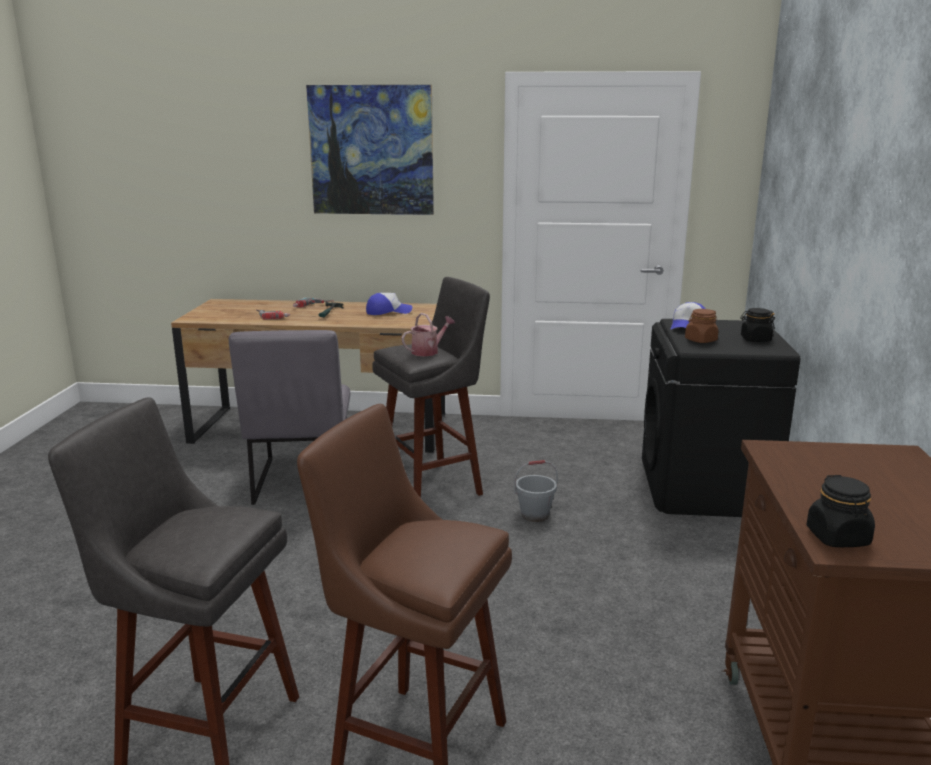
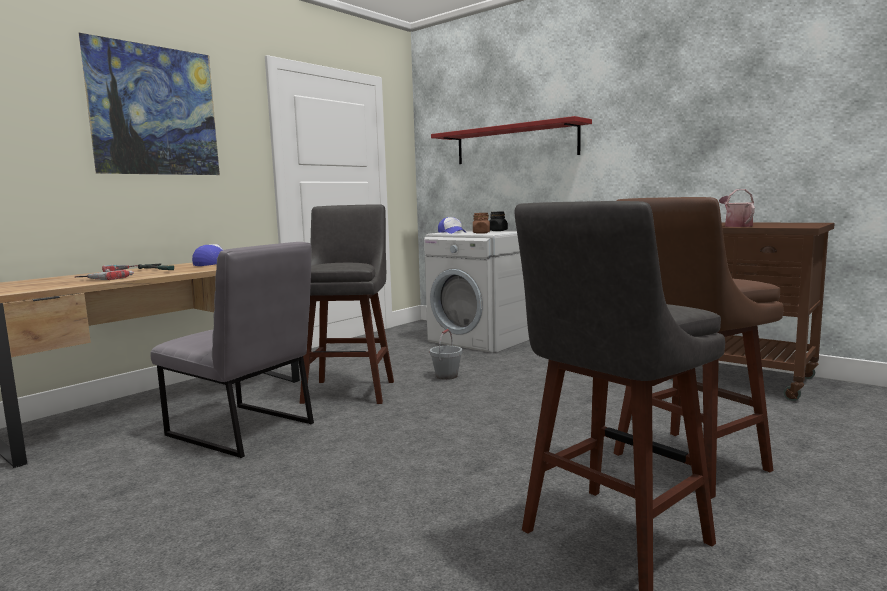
camera: 55 degrees left, 10 degrees down
(428, 351) = (347, 262): watering can -> watering can (736, 226)
(702, 487) = (480, 339): black washing machine -> white washing machine
(815, 204) = (515, 144): none -> red shelf
(838, 537) = (792, 226): black jar -> none

